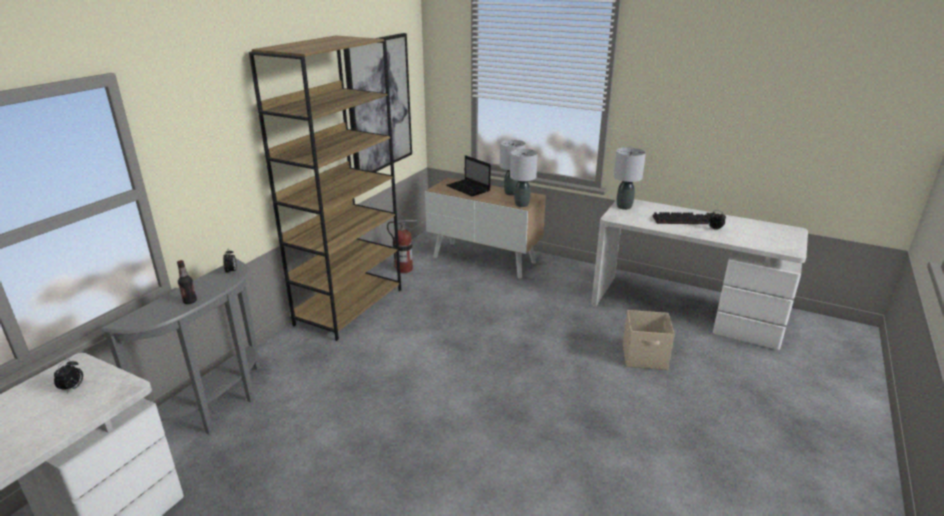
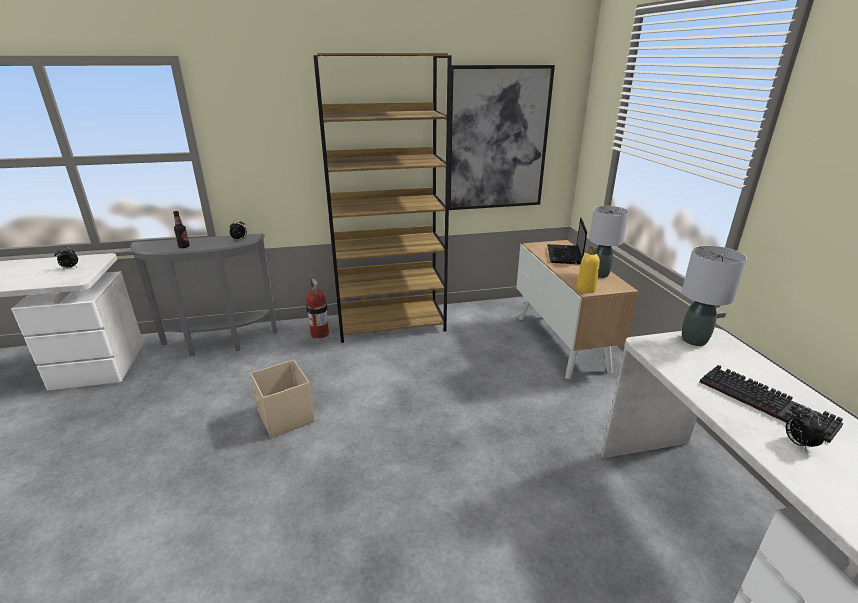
camera: 50 degrees right, 0 degrees up
(404, 269) = (478, 316): fire extinguisher -> fire extinguisher (319, 333)
(521, 205) = (585, 289): grey table lamp -> yellow bottle
(645, 357) = (559, 560): beige storage box -> beige storage box (285, 417)

